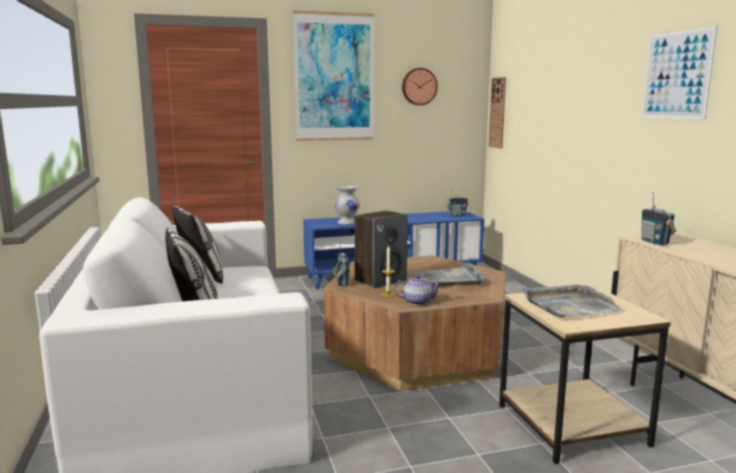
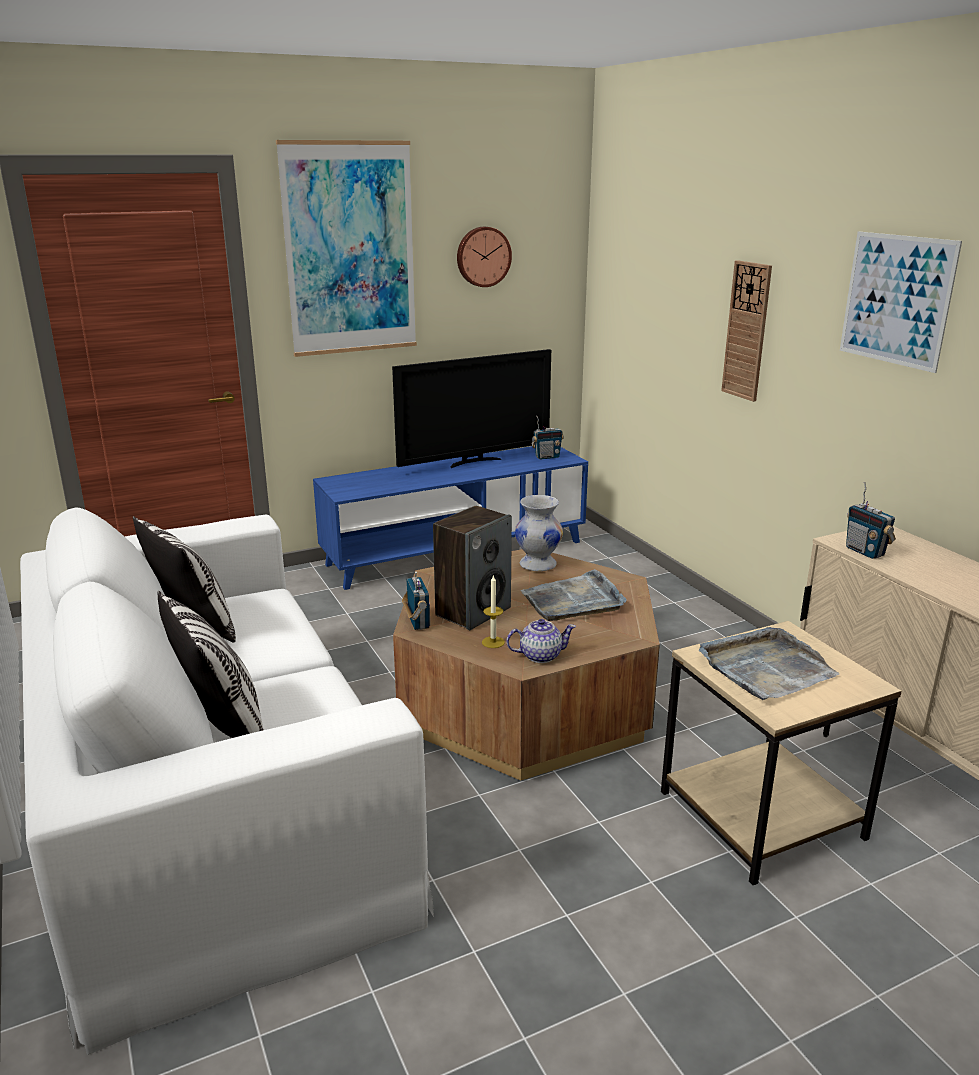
camera: 10 degrees left, 10 degrees up
(347, 223) = (386, 485): white vase -> white vase (538, 565)
(408, 216) = (474, 462): none -> television
(497, 112) = (604, 295): wall clock -> wall clock (747, 331)

